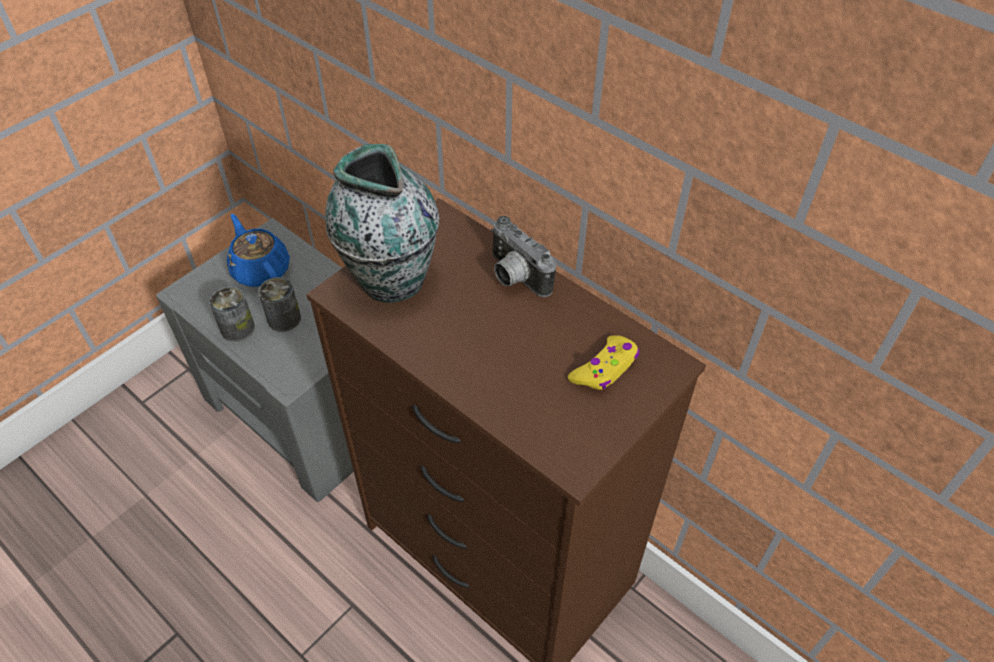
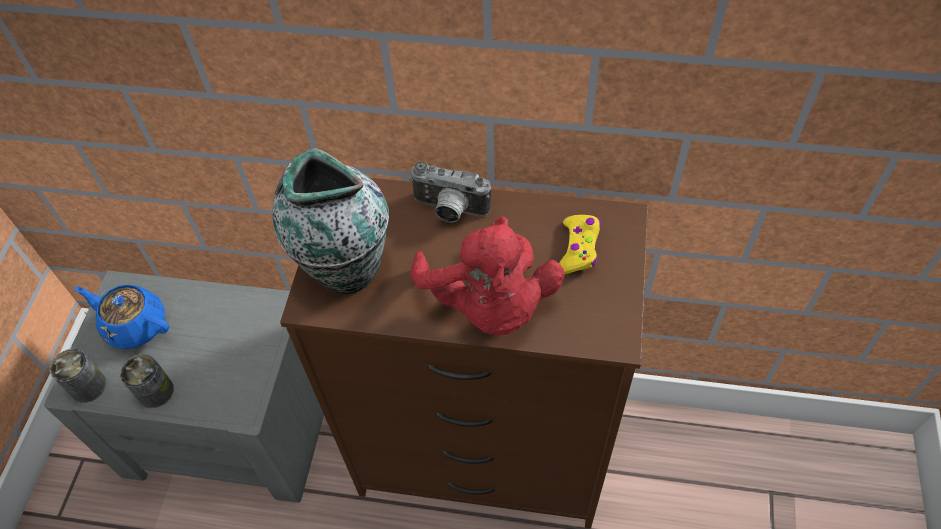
camera: 30 degrees left, 5 degrees up
(284, 319) = (195, 358): can -> can (88, 386)
(485, 372) = (489, 304): none -> red plush toy

